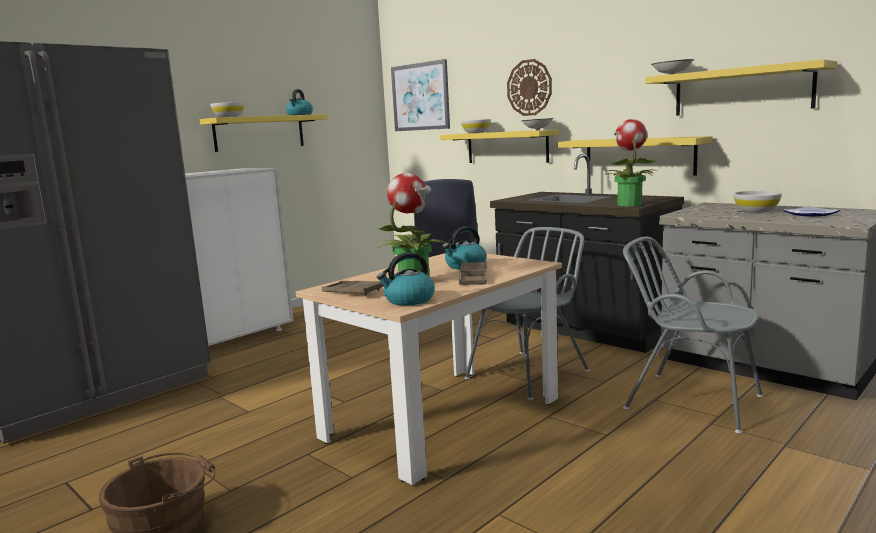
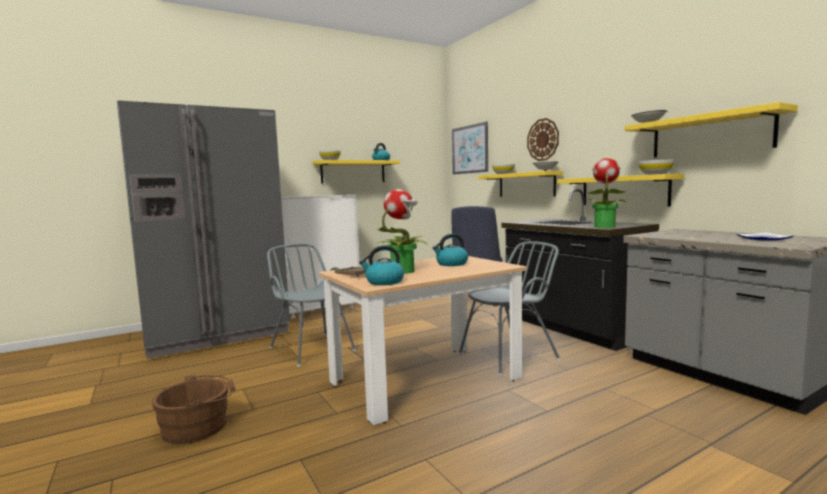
camera: 15 degrees right, 5 degrees down
(473, 278) = (447, 271): brown tray -> none
(687, 400) = (634, 393): grey chair -> grey chair (311, 348)
(756, 211) = (714, 235): white bowl -> white bowl (655, 174)

